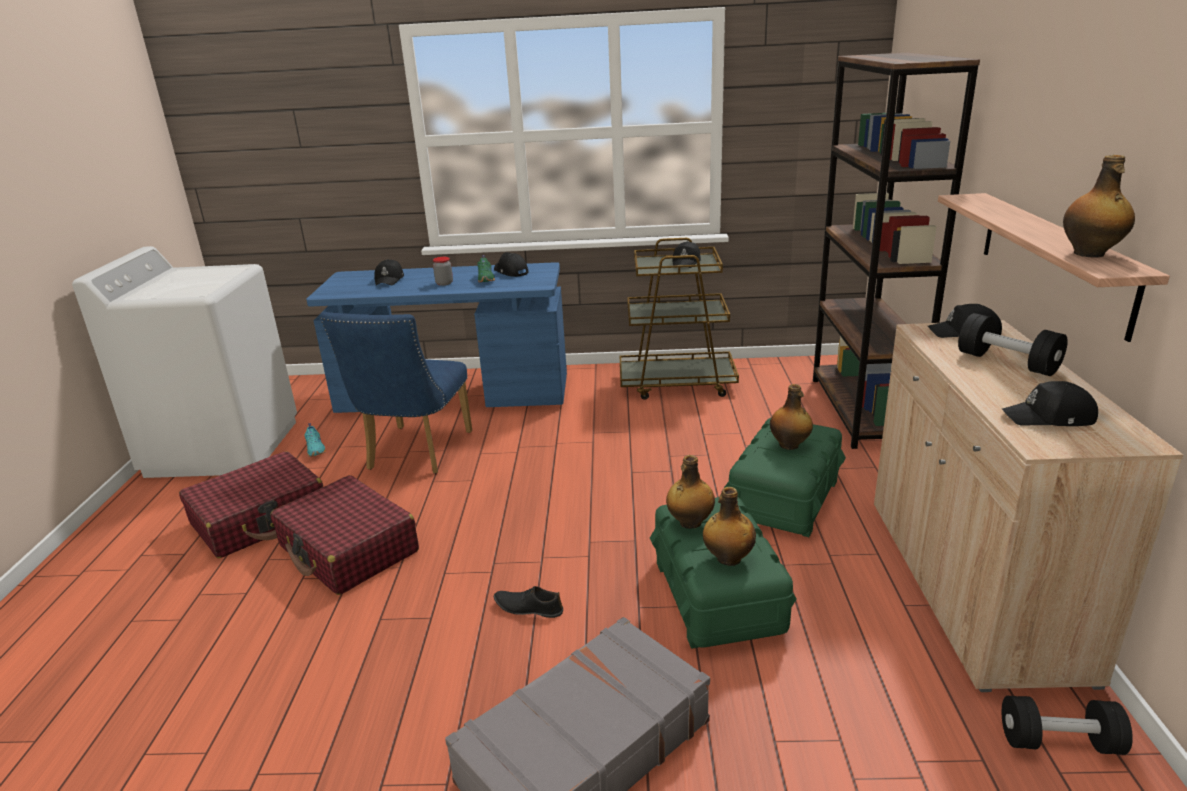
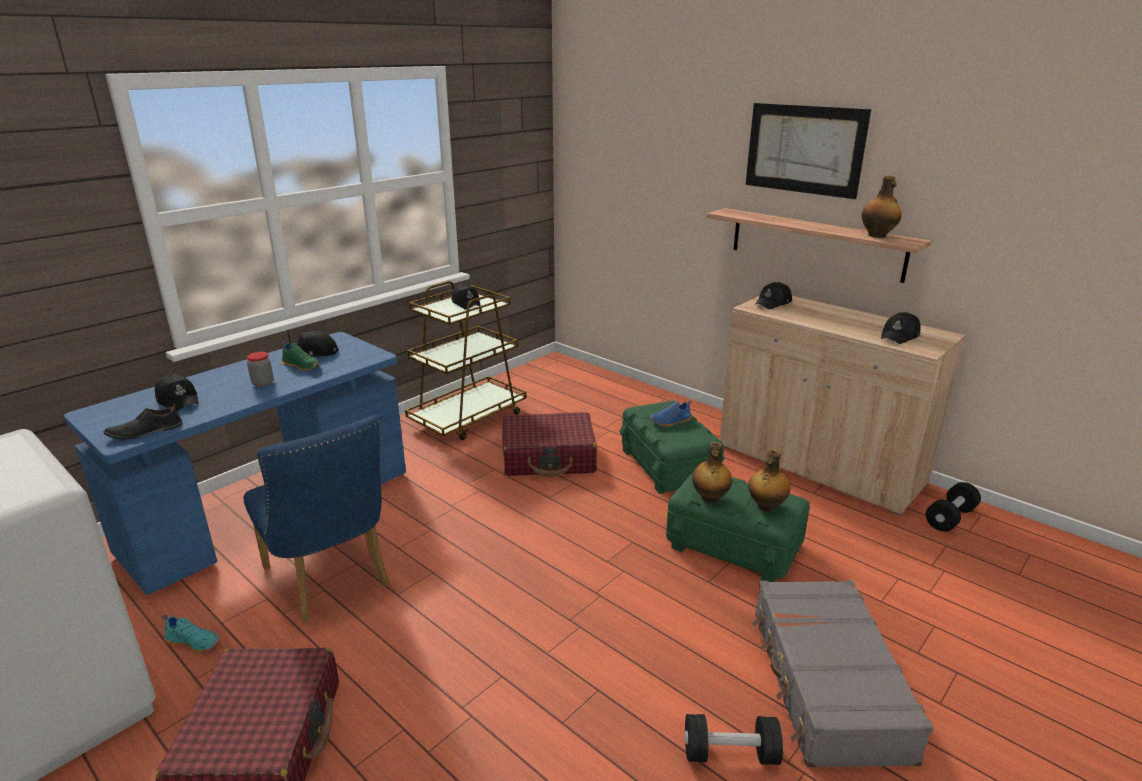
camera: 50 degrees left, 0 degrees up
(348, 549) = (426, 697): red suitcase -> red suitcase (549, 457)
(528, 607) = (649, 631): black shoe -> black shoe (145, 431)
(789, 445) = (670, 422): bottle -> blue shoe
(862, 410) = (618, 389): brown bookcase -> none
(1007, 363) = (825, 314): black dumbbell -> black dumbbell (730, 754)
(1061, 110) = (804, 149): none -> picture

